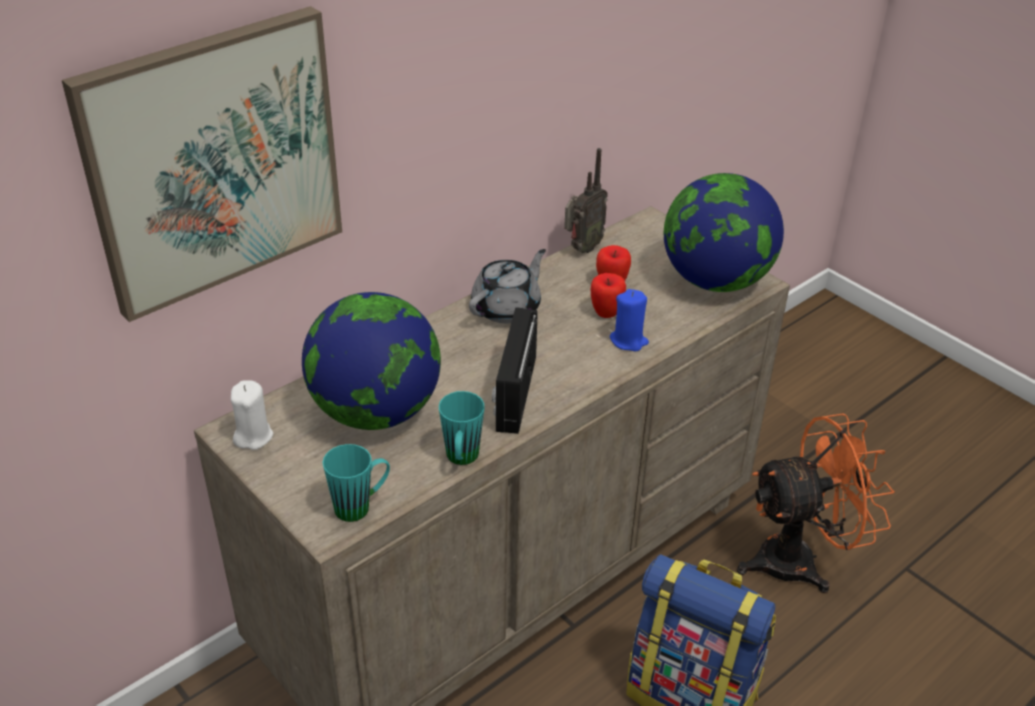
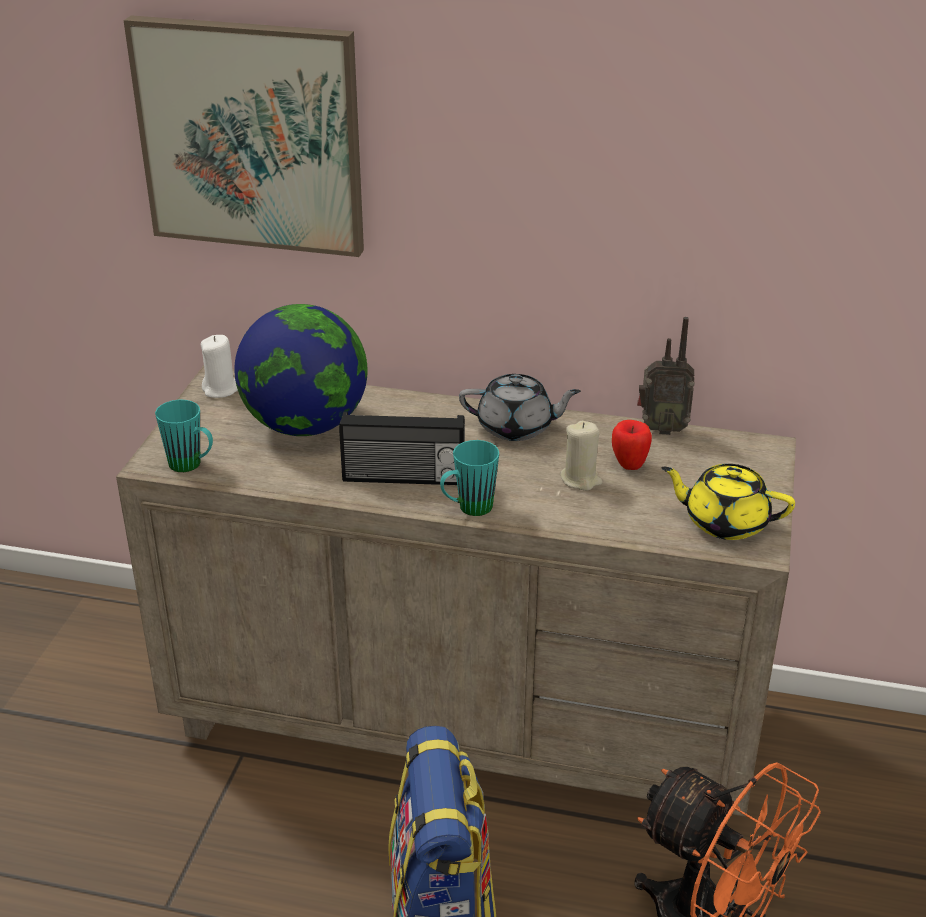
camera: 55 degrees right, 5 degrees down
(461, 460) = (291, 487): turquoise mug -> turquoise mug (468, 509)
(513, 393) = (403, 478): radio -> radio turned 150 degrees counterclockwise
(606, 313) = (581, 479): apple -> beige candle
(628, 341) = (555, 508): blue candle -> none
(715, 280) = (724, 522): globe -> yellow teapot

